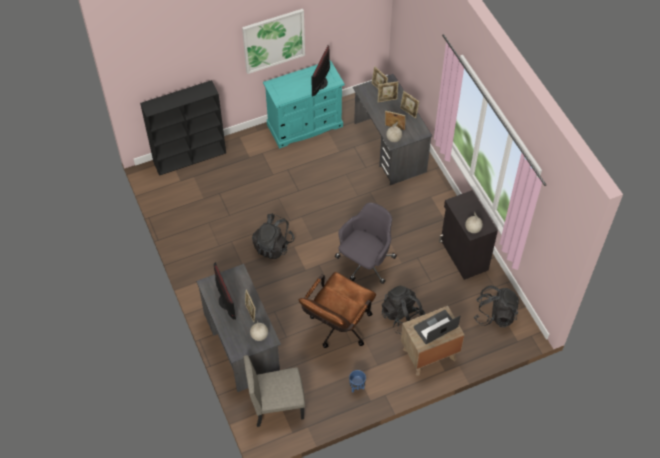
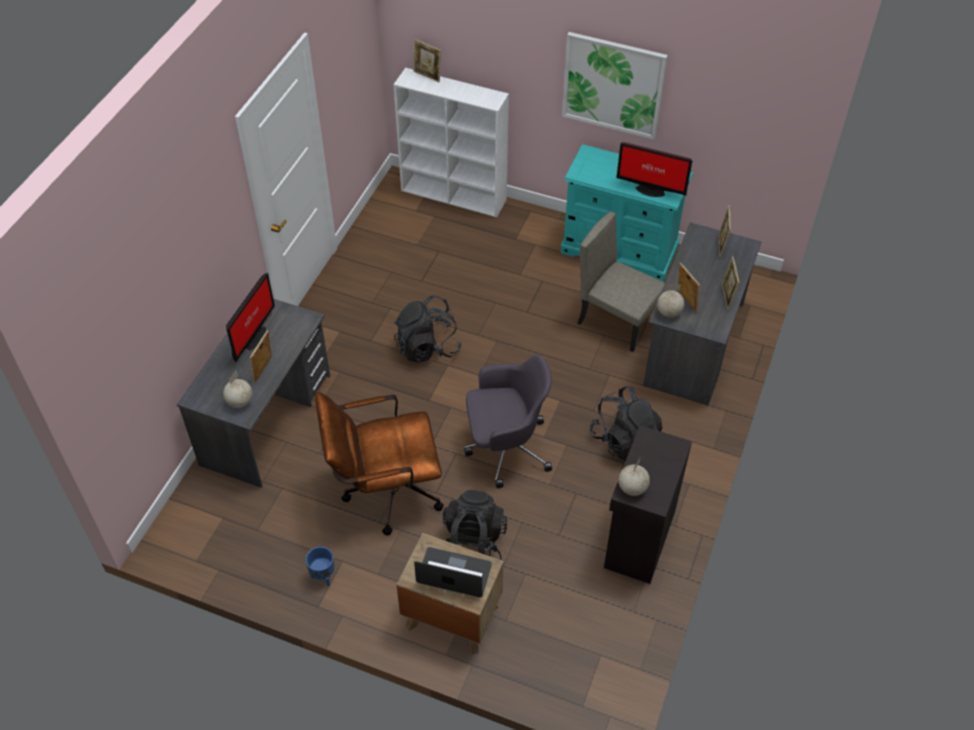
camera: 45 degrees right, 5 degrees down
(190, 157) = (454, 195): black bookcase -> white bookcase
(277, 405) = (218, 516): beige chair -> beige chair (618, 321)
(322, 83) = (650, 189): monitor -> monitor turned 135 degrees counterclockwise
(387, 100) = (716, 264): picture frame -> picture frame (427, 76)
(495, 314) = (593, 645): black backpack -> black backpack (624, 440)

